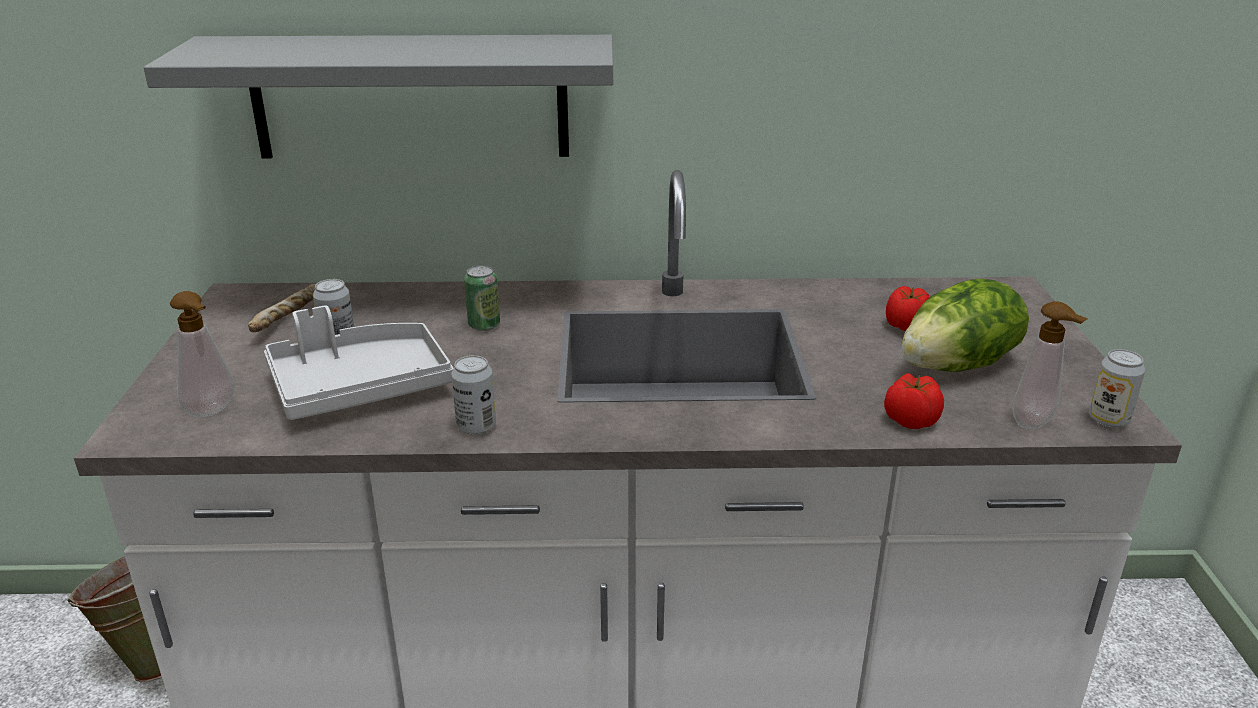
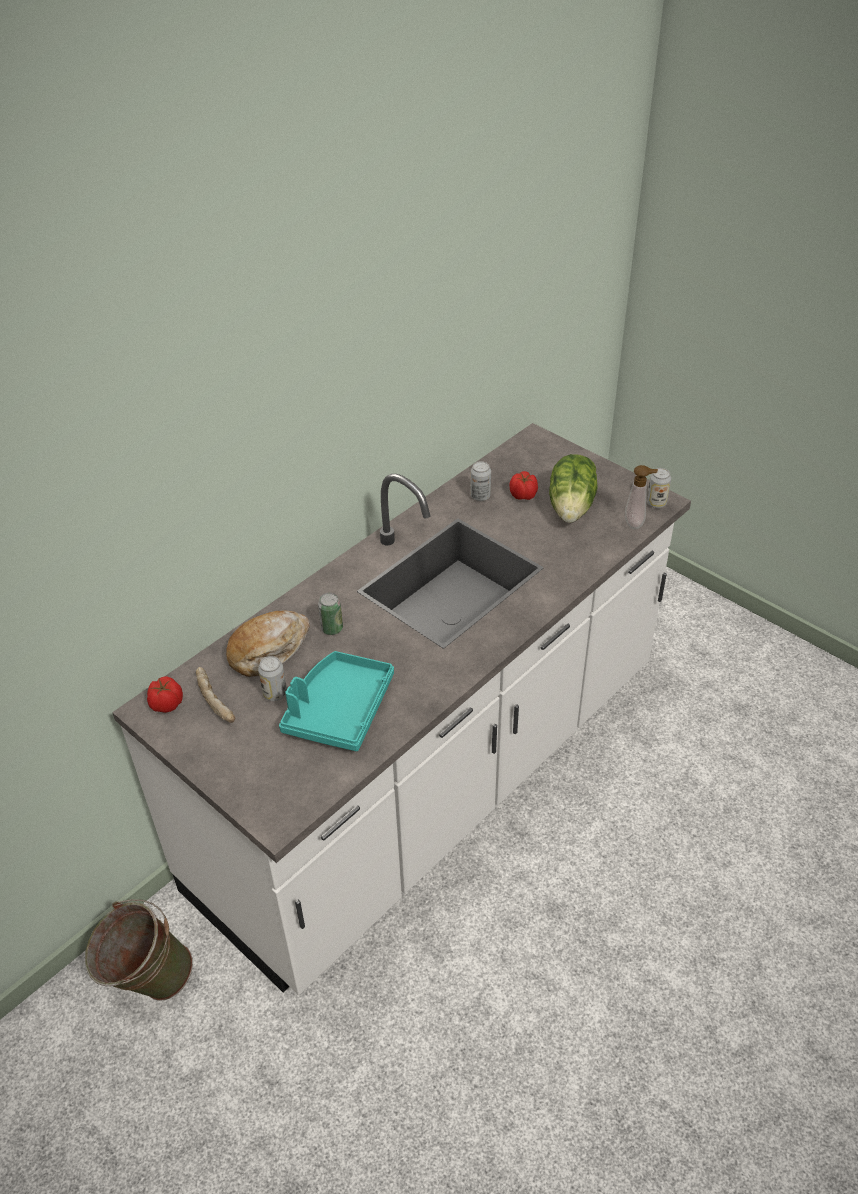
camera: 45 degrees left, 15 degrees up
(213, 412) = (294, 778): soap dispenser -> none
(359, 387) = (338, 710): grey tray -> turquoise tray
(401, 310) = (268, 650): none -> bread
(410, 97) = (216, 511): grey shelf -> none
(476, 426) = (432, 688): can -> can (480, 496)
(910, 420) = (592, 554): tomato -> tomato (166, 704)

